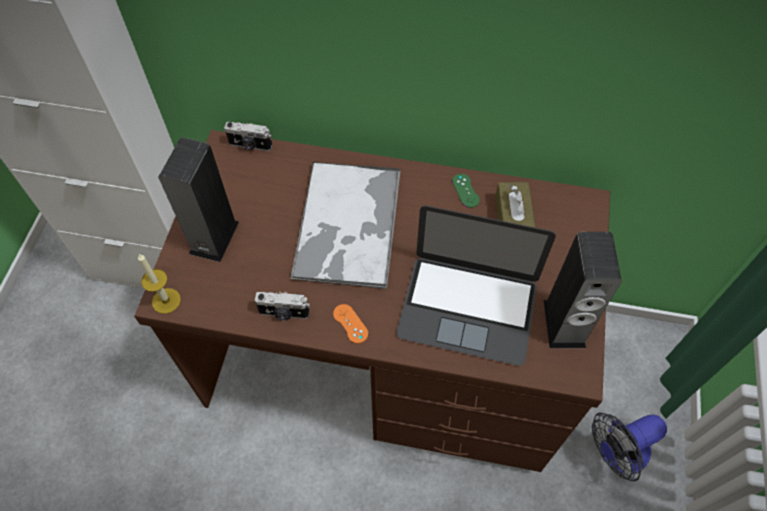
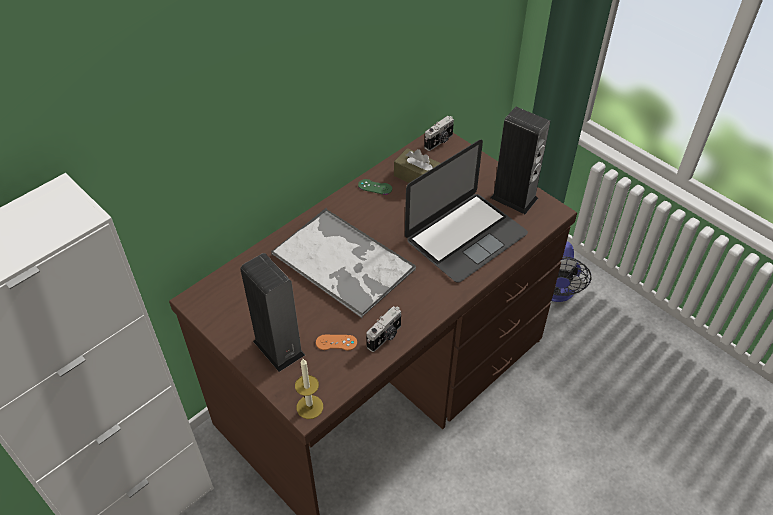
camera: 55 degrees left, 10 degrees down
(250, 145) = (213, 283): camera -> camera (439, 142)
(350, 323) = (426, 303): orange game controller -> orange game controller (336, 342)

